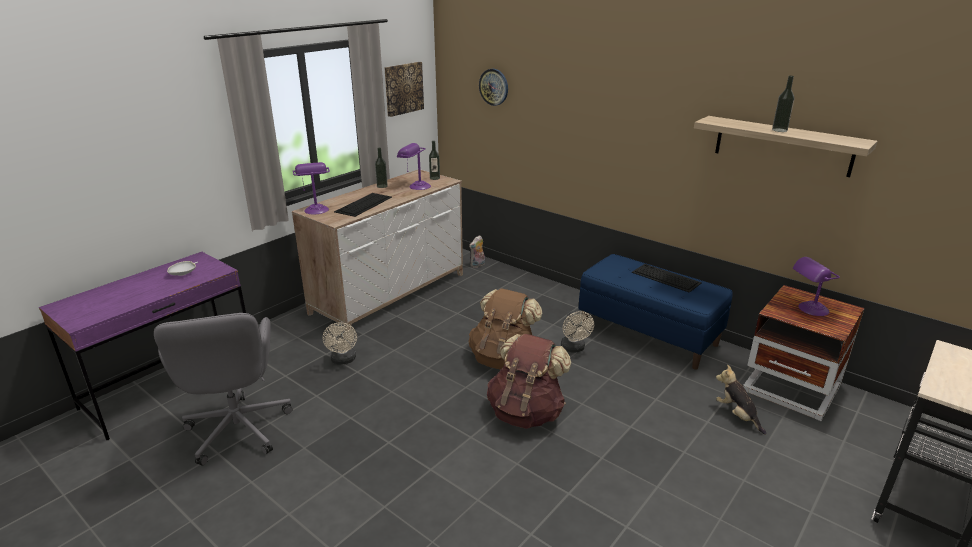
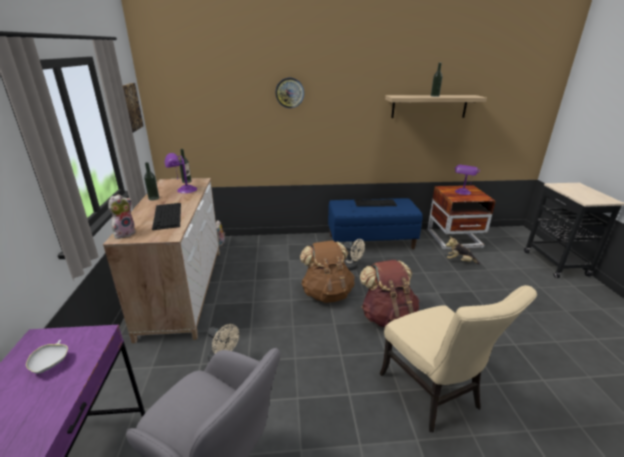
camera: 45 degrees left, 0 degrees up
(315, 208) = (125, 233): purple table lamp -> plush toy
(454, 493) = (434, 394): none -> beige chair
(494, 87) = (209, 98): wall clock -> wall clock (289, 93)

